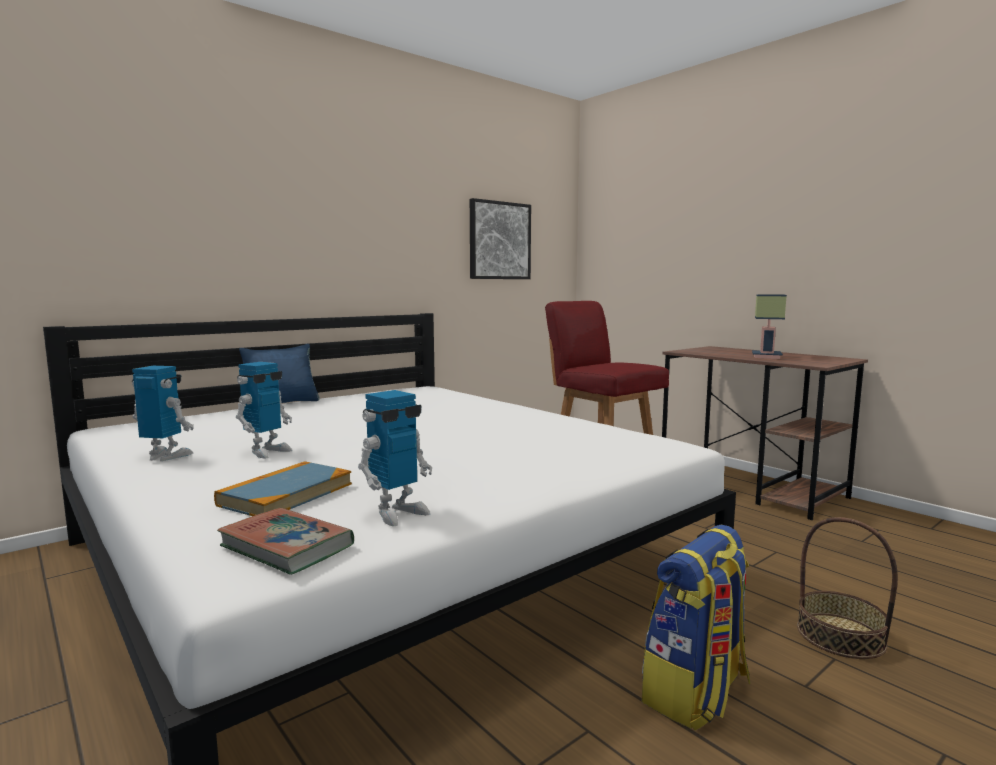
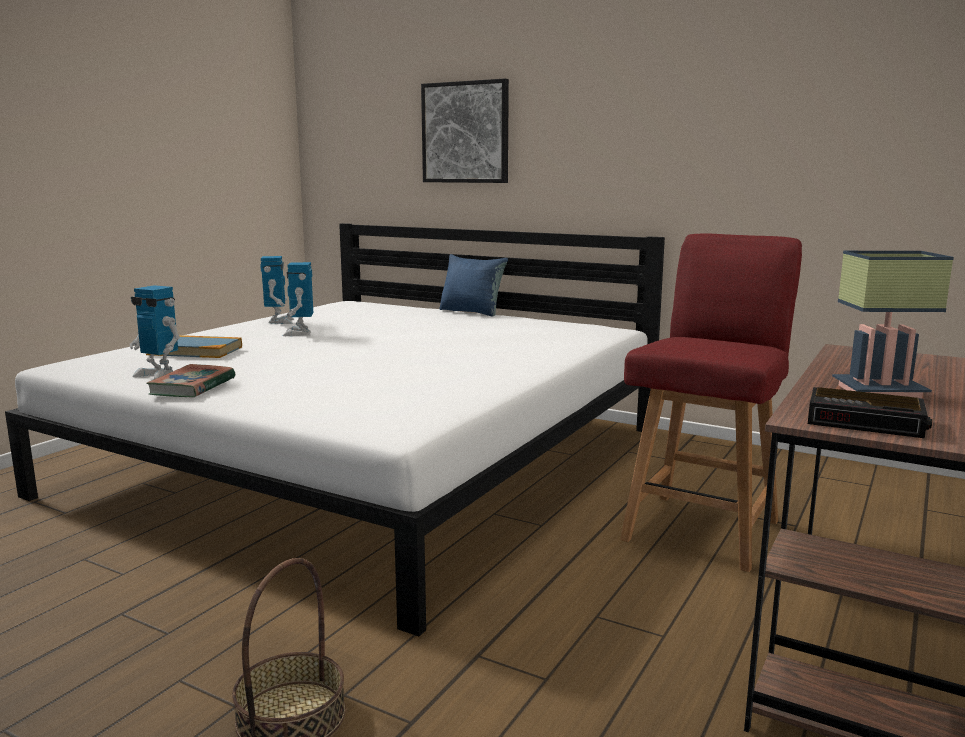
camera: 70 degrees right, 5 degrees up
(266, 452) = (299, 333): toy robot -> toy robot turned 75 degrees clockwise
(287, 546) = (99, 364): book -> book (193, 386)
(499, 241) = (815, 130): picture -> picture (465, 132)
(696, 693) = (168, 617): backpack -> none
(819, 361) = (867, 422): none -> alarm clock

